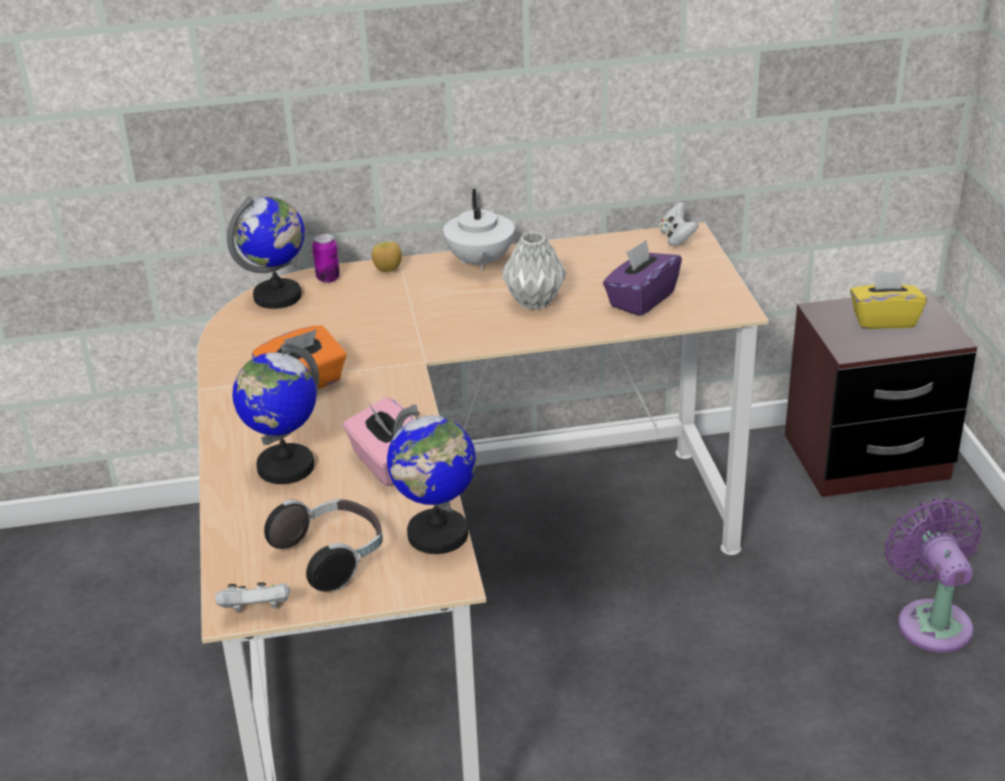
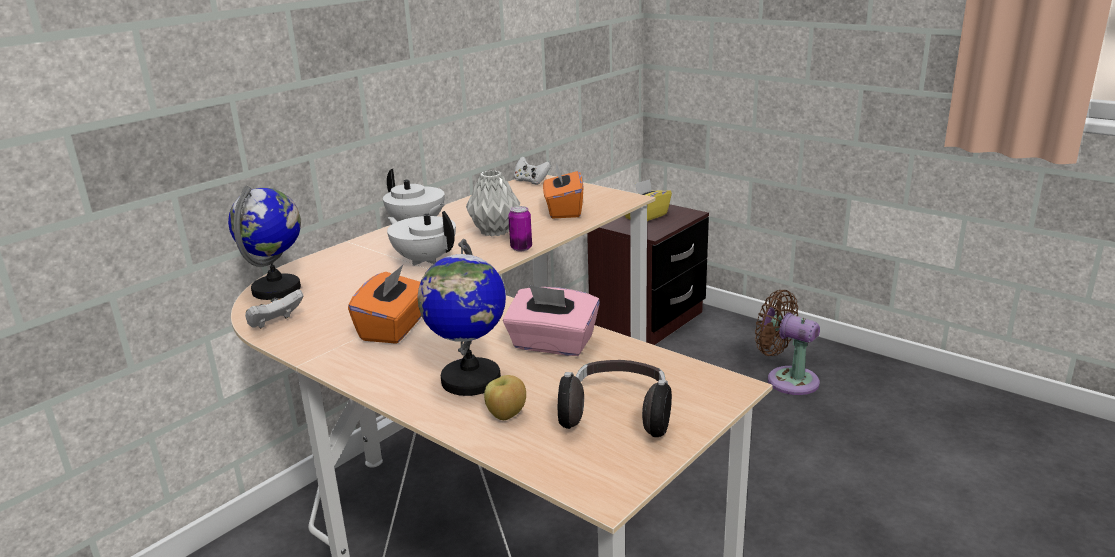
camera: 40 degrees left, 10 degrees down
(256, 611) = (624, 481): white game controller -> white game controller (275, 323)
(328, 278) = (306, 267): can -> can (521, 248)
(387, 270) = (350, 249): apple -> apple (506, 416)
(427, 313) = (425, 260): none -> white teapot
(437, 535) = (669, 366): globe -> none
(641, 299) = (563, 210): purple tissue box -> orange tissue box
(931, 620) = (787, 379): purple fan -> brown fan

